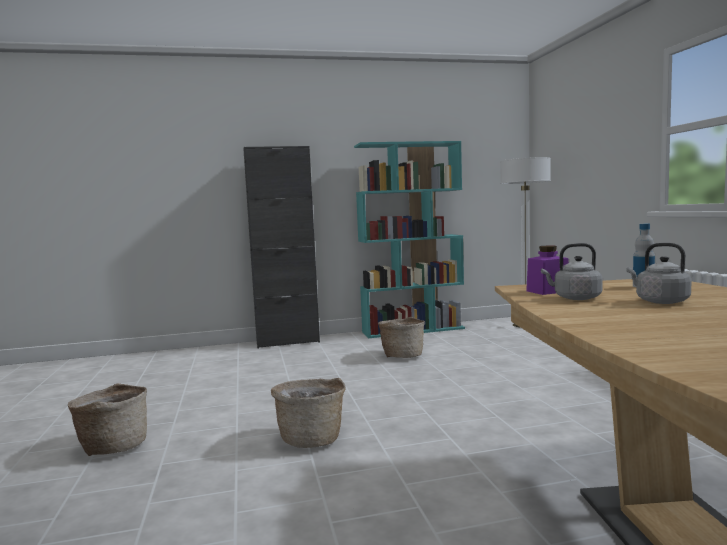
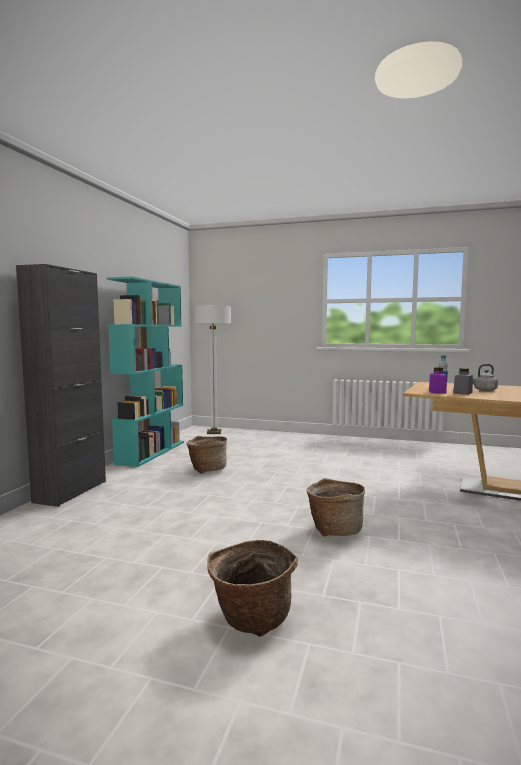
camera: 60 degrees left, 0 degrees up
(574, 298) = (462, 393): grey kettle -> grey jar

